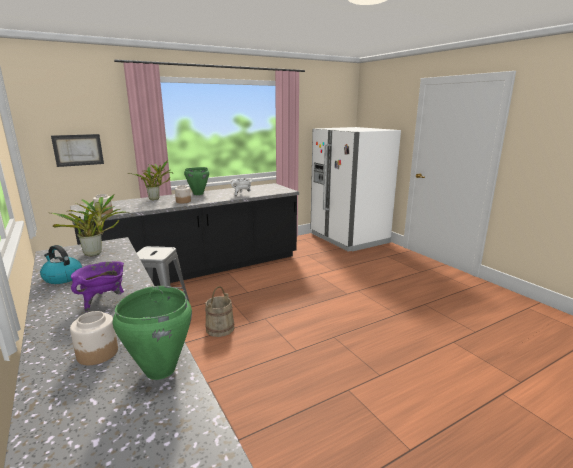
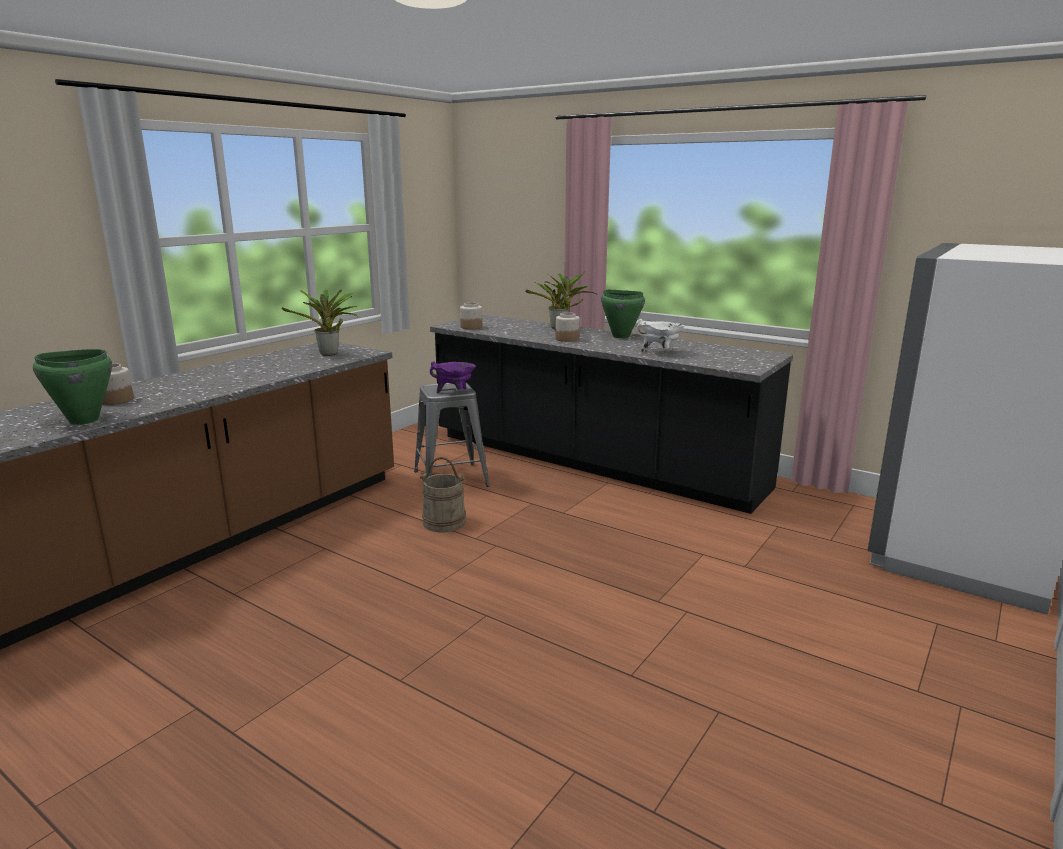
camera: 65 degrees right, 0 degrees up
(62, 277) = (262, 360): kettle -> none
(78, 150) = (513, 243): picture -> none
(103, 301) = (212, 381): purple cooking pot -> purple cooking pot (455, 393)

